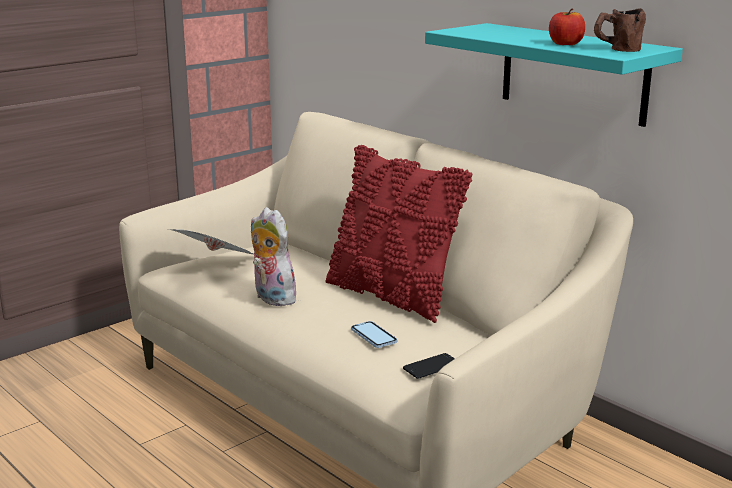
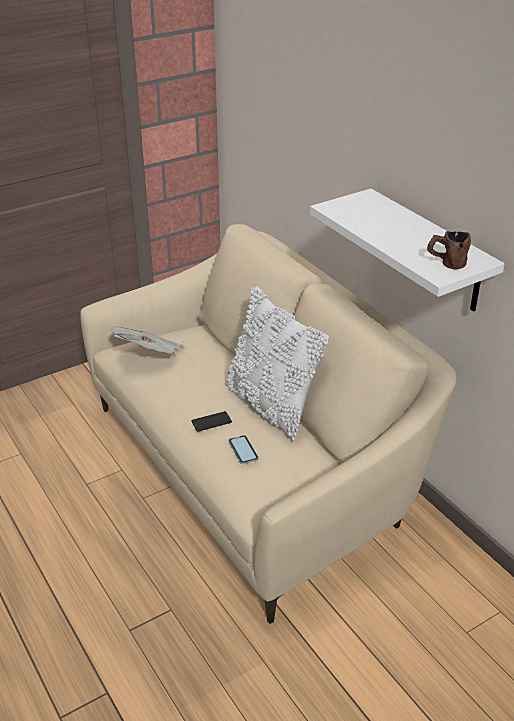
camera: 10 degrees right, 15 degrees up
(271, 298) = (179, 399): plush toy -> none
(392, 296) = (271, 406): red pillow -> white pillow
(432, 367) = (277, 486): phone -> phone (211, 422)
(565, 44) = (410, 246): apple -> none
(573, 73) = (428, 251): turquoise shelf -> white shelf

